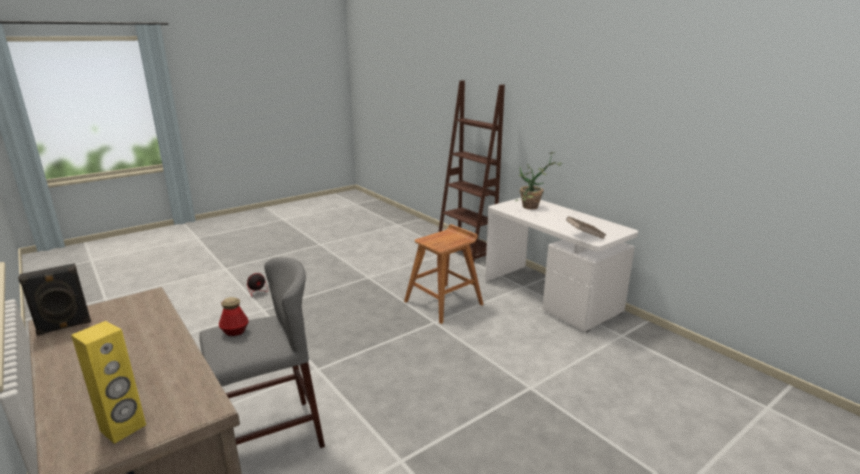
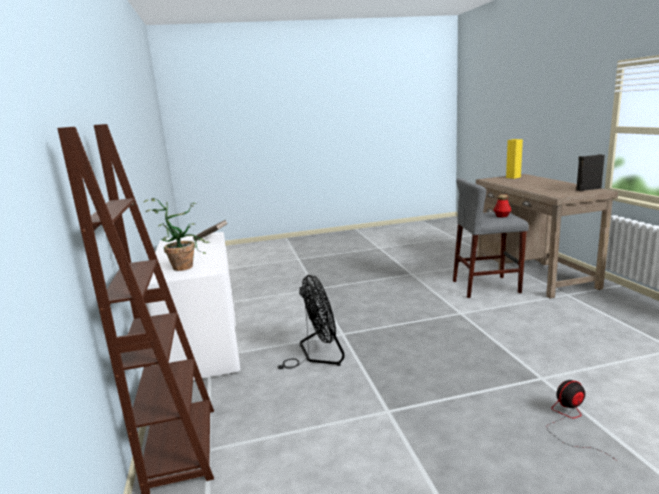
camera: 155 degrees left, 5 degrees down
(444, 302) = (315, 352): brown stool -> black fan

